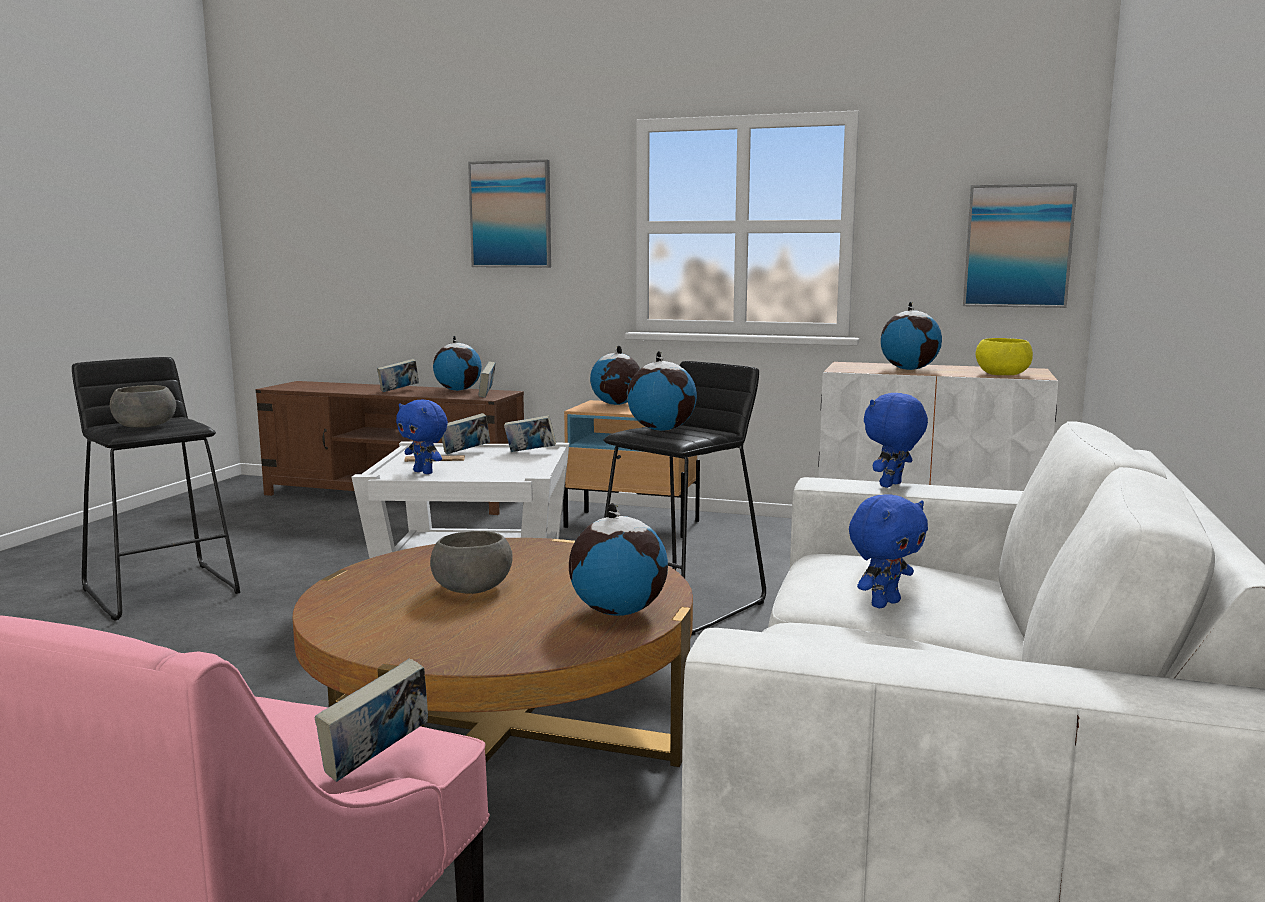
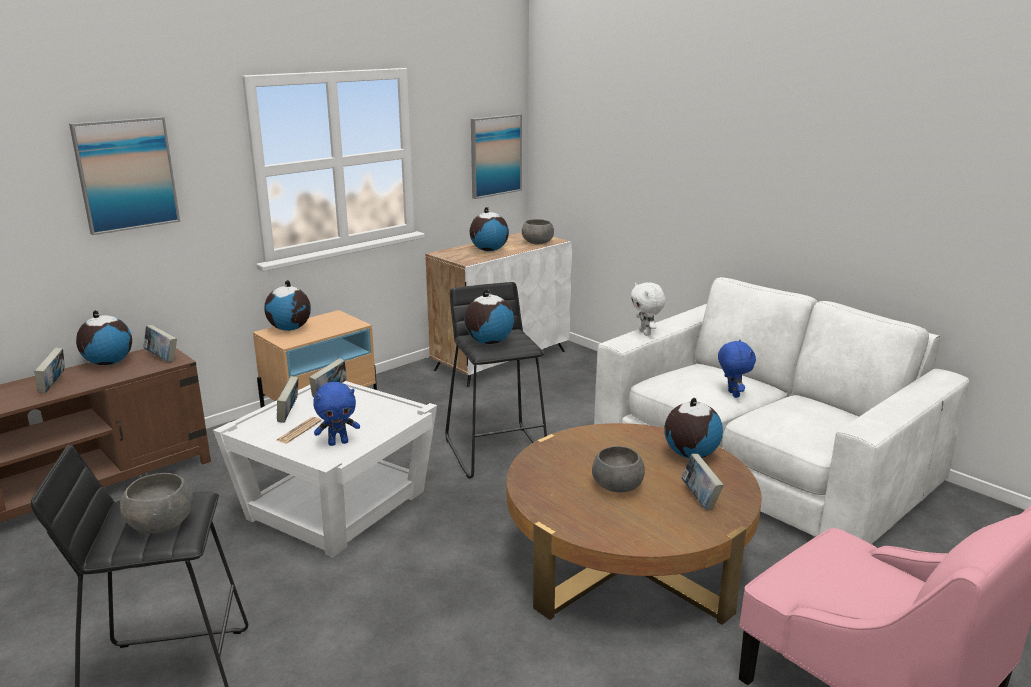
camera: 60 degrees left, 10 degrees up
(377, 762) = (871, 552): book -> book (700, 499)
(892, 485) = (646, 333): blue plush toy -> white plush toy
(1002, 374) = (537, 242): yellow bowl -> grey bowl

